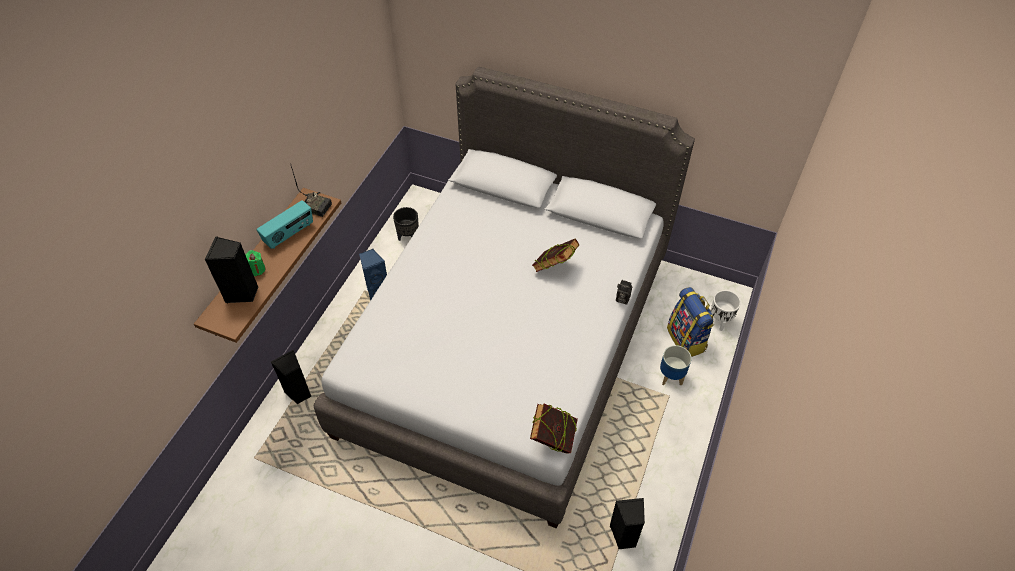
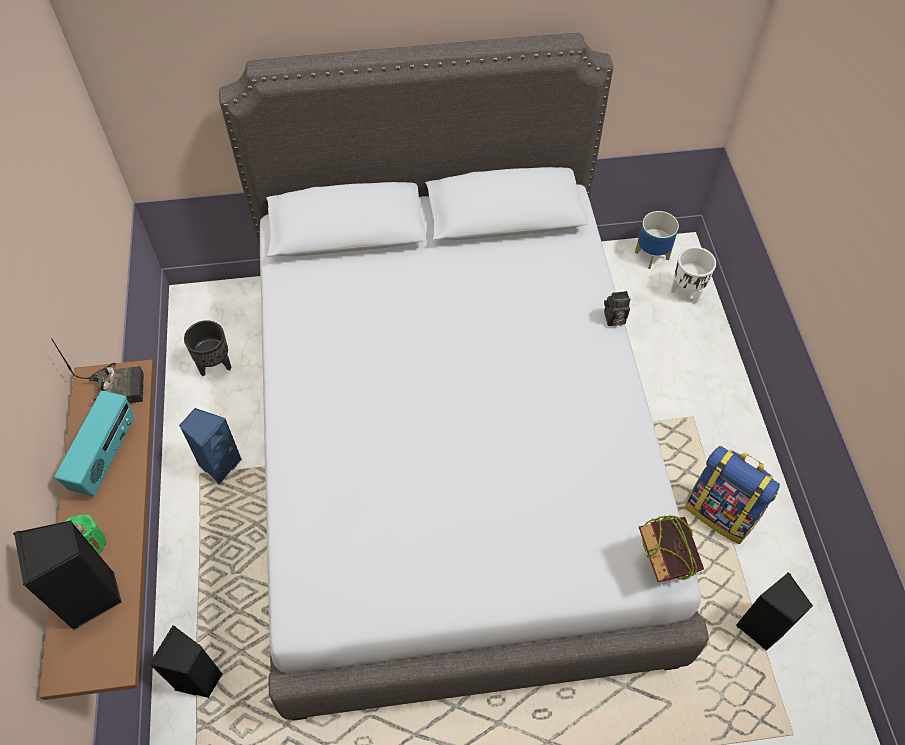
camera: 30 degrees left, 5 degrees up
(554, 268) = (498, 317): book -> none
(671, 376) = (679, 390): planter -> planter (652, 255)
(687, 339) = (665, 333): backpack -> backpack (722, 512)

